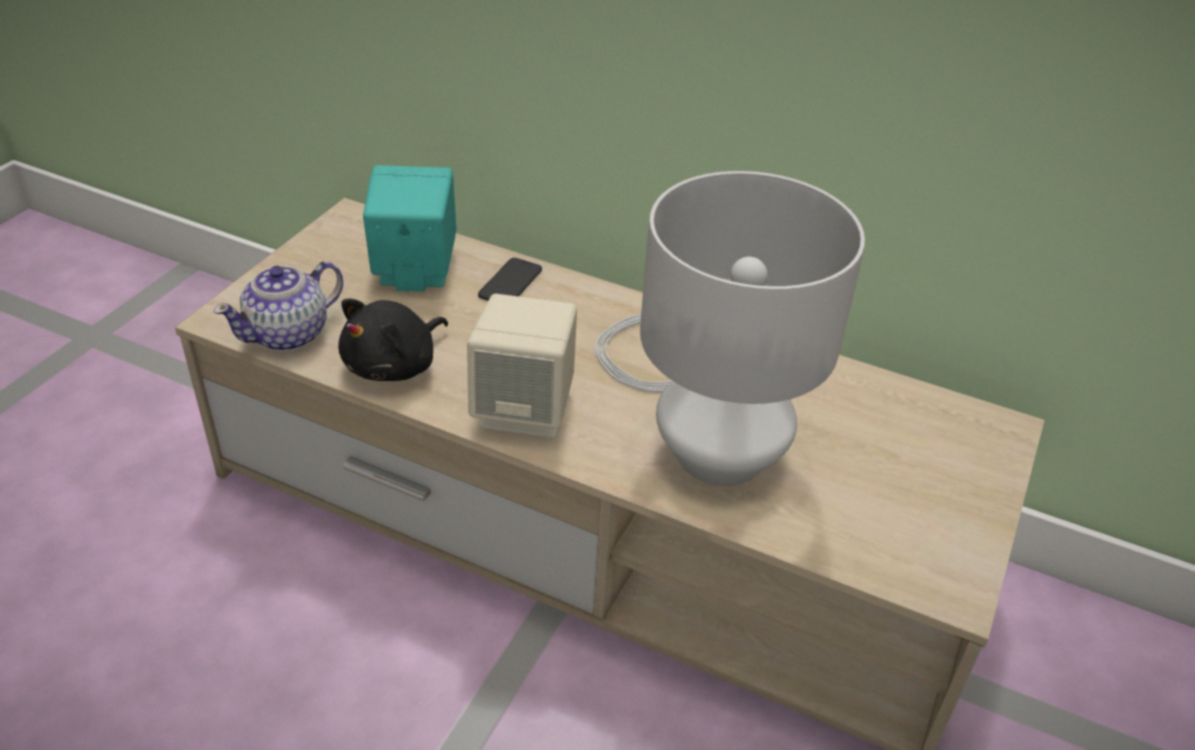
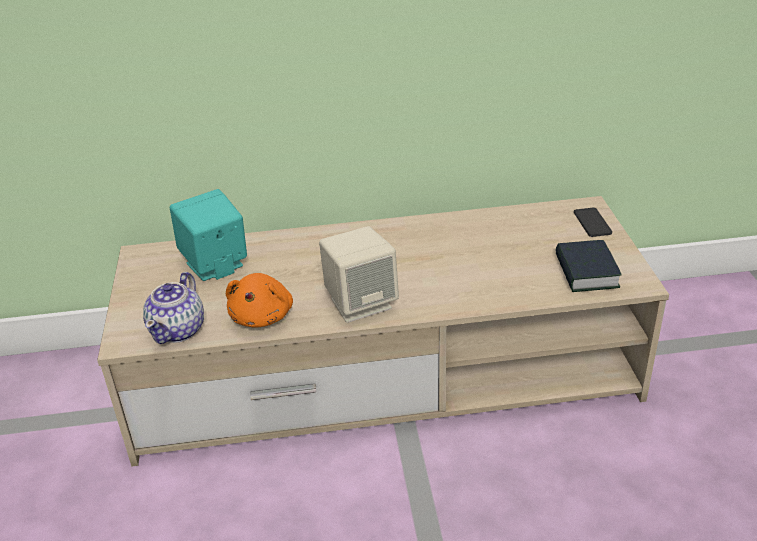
camera: 30 degrees left, 5 degrees down
(394, 365) = (263, 316): black plush toy -> orange plush toy
(510, 282) = (279, 247): phone -> phone (592, 223)
(694, 412) = (446, 264): white table lamp -> none
(887, 530) = (586, 272): none -> book

